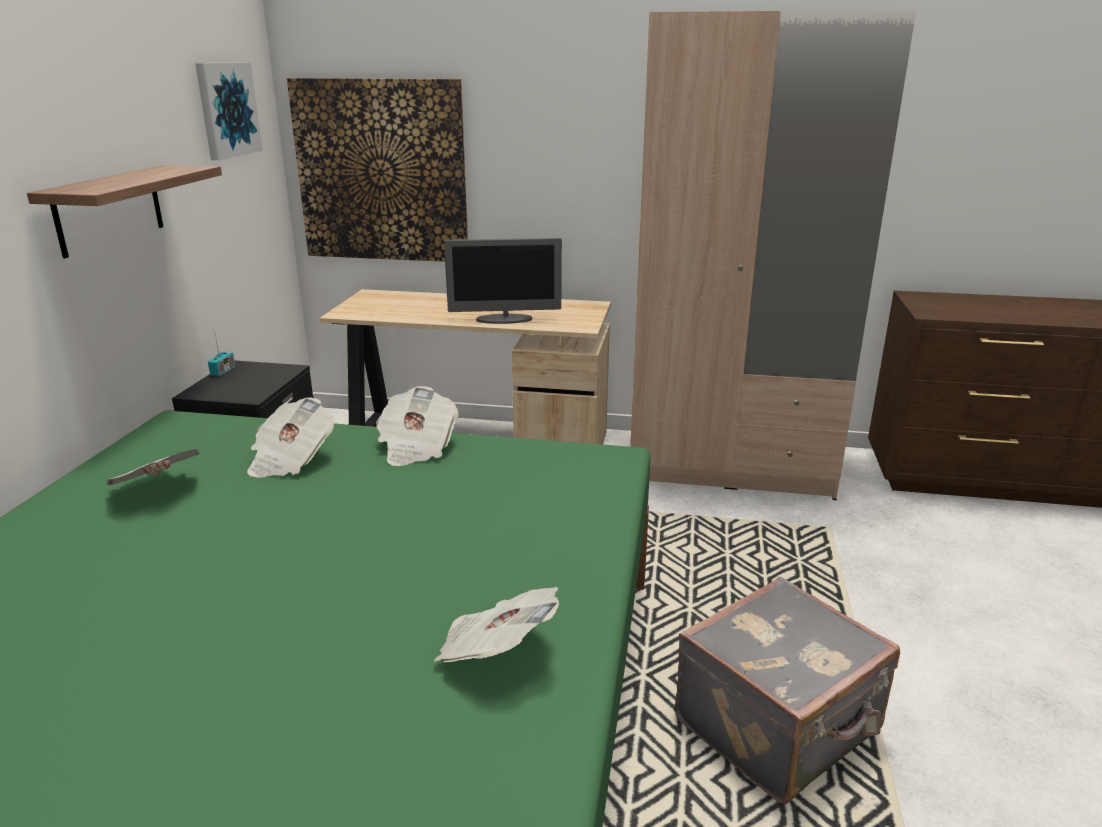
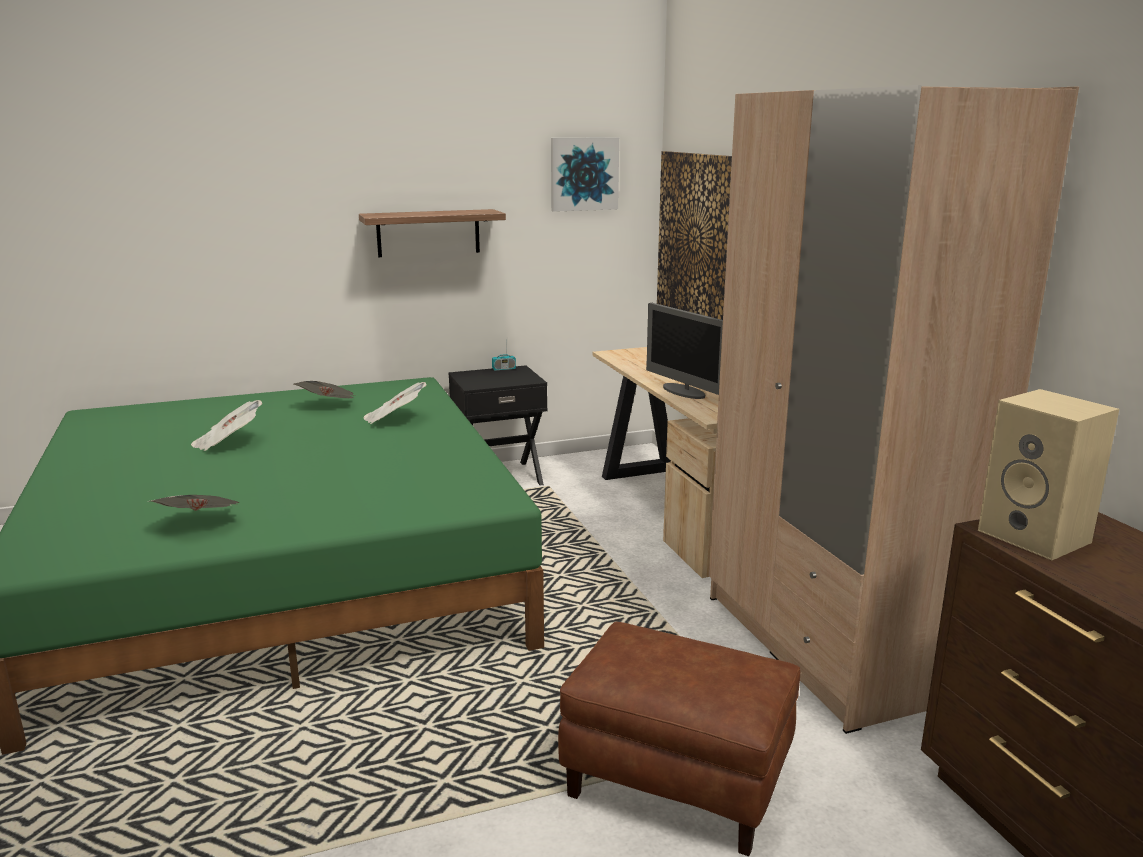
camera: 60 degrees right, 5 degrees down
(416, 447) = (448, 442): newspaper -> newspaper (228, 443)
(779, 728) = (385, 765): grey suitcase -> none
(860, 579) = (678, 779): none -> brown ottoman
(944, 310) = (1037, 537): none -> beige speaker

